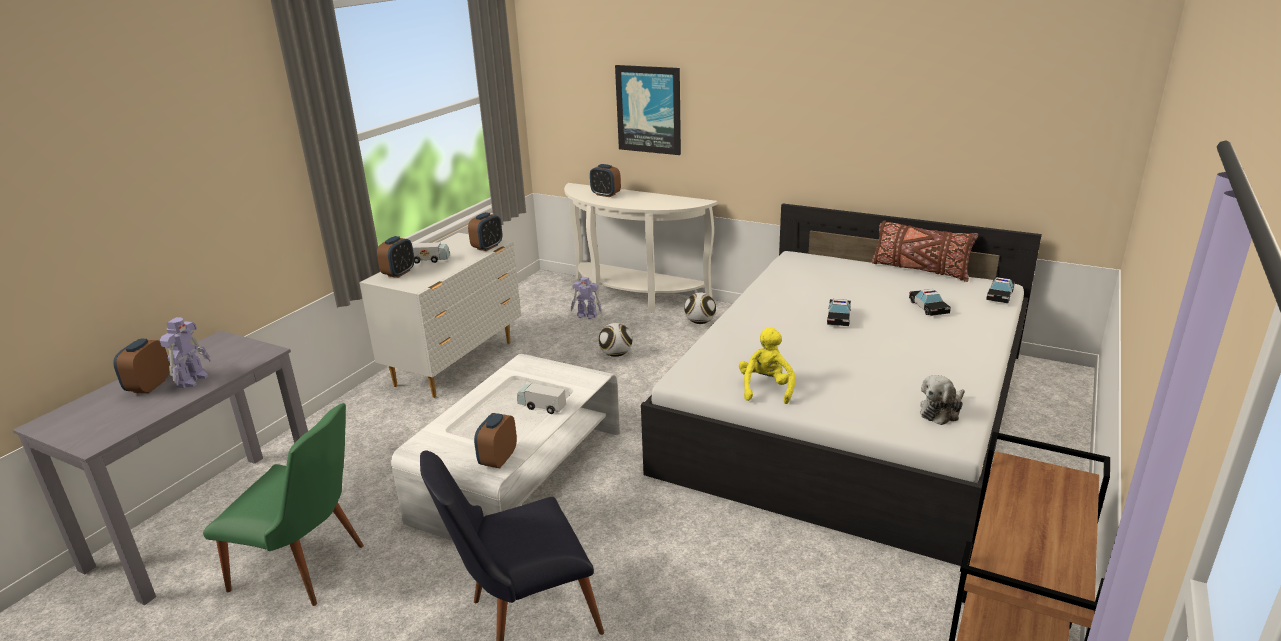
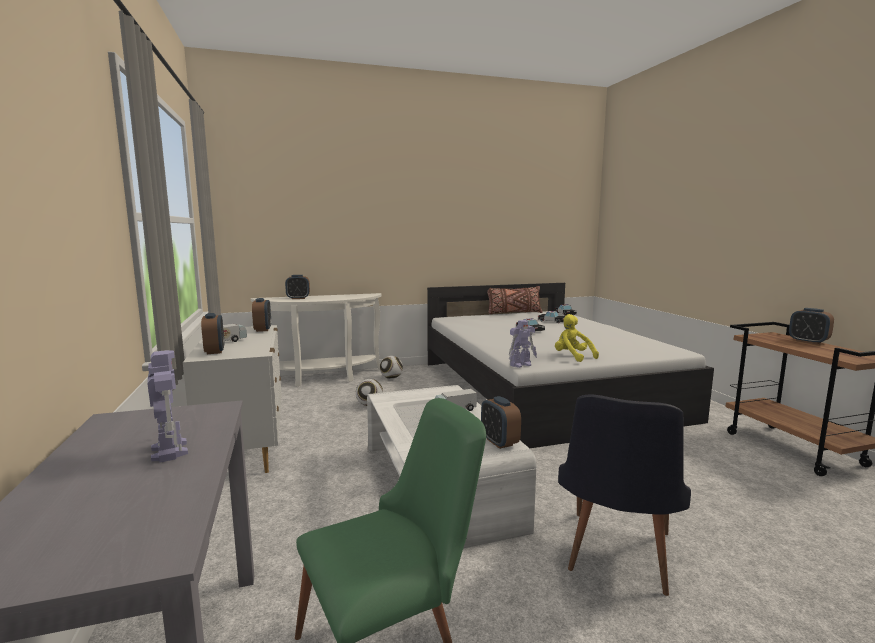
camera: 45 degrees left, 15 degrees down
(149, 386) = (105, 476): alarm clock -> alarm clock (808, 341)
(587, 315) = (307, 393): toy robot -> toy robot (521, 364)
(649, 109) = (324, 233): picture -> none
(941, 411) = (652, 345): plush toy -> none

